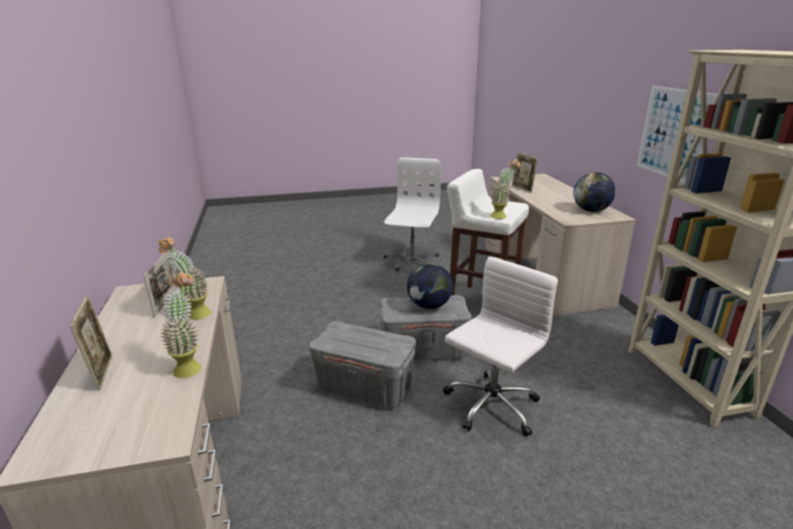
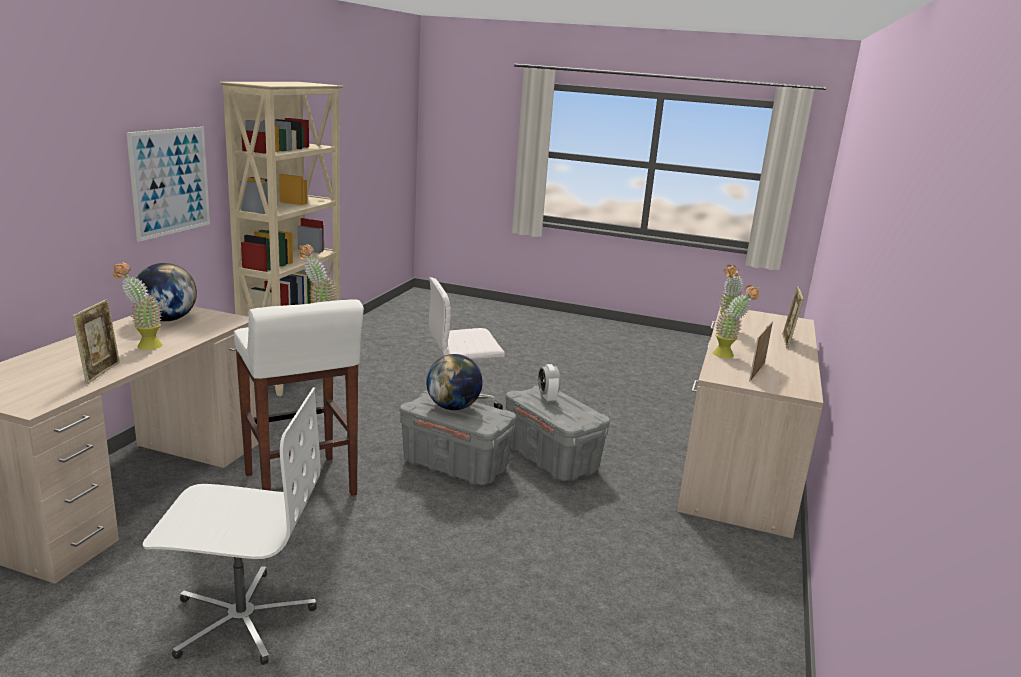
camera: 150 degrees left, 5 degrees down
(375, 343) = (547, 398): none -> alarm clock
(411, 260) = (241, 618): white office chair -> white office chair turned 135 degrees counterclockwise
(549, 199) = (143, 345): none -> potted plant

